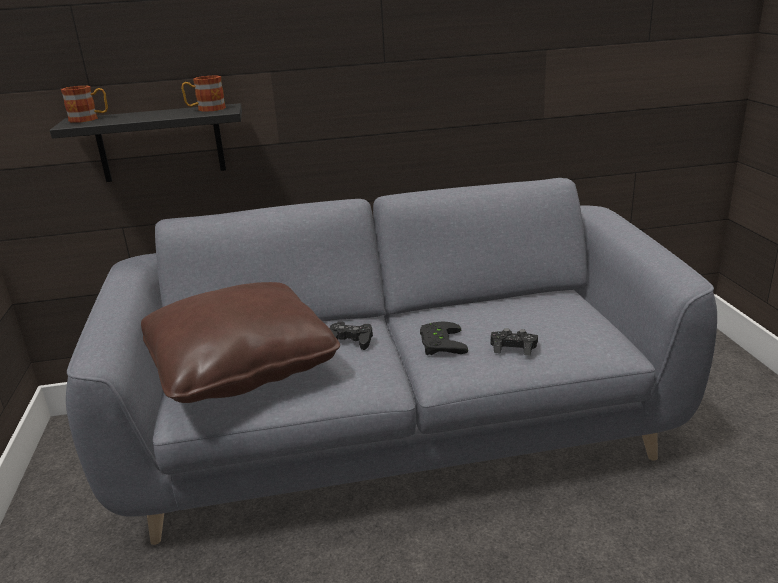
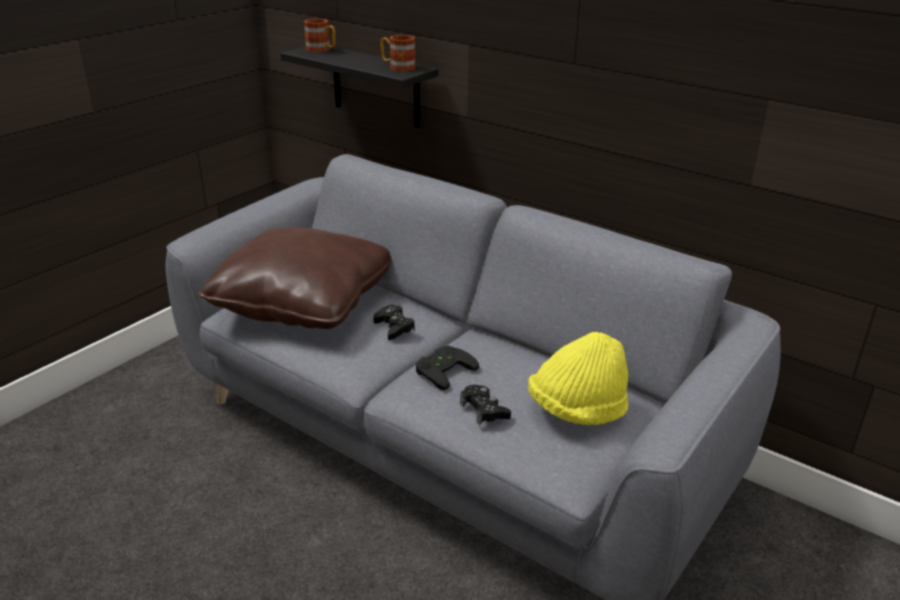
camera: 45 degrees right, 5 degrees up
(556, 316) = (576, 410): none -> yellow hat

